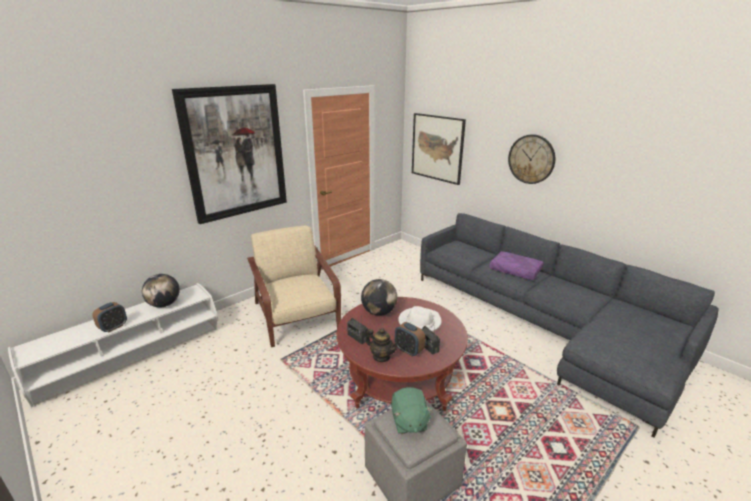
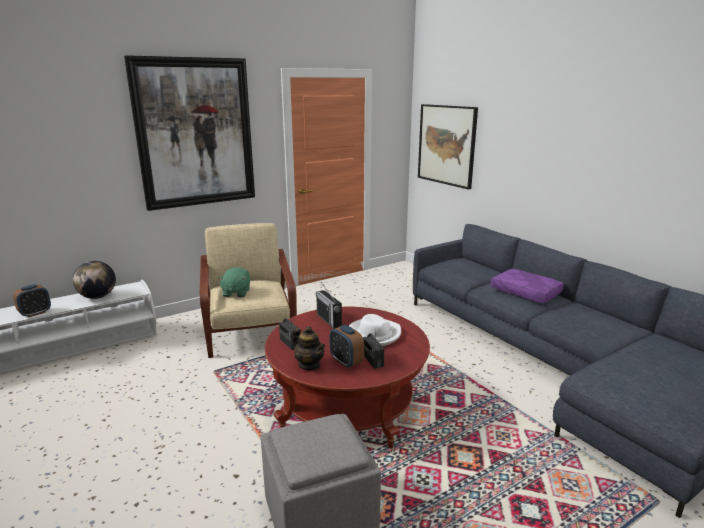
camera: 10 degrees right, 5 degrees down
(379, 312) = (329, 320): globe -> radio
(409, 421) = (312, 436): green plush toy -> green plush toy (236, 293)
(531, 159) = (553, 152): wall clock -> none

